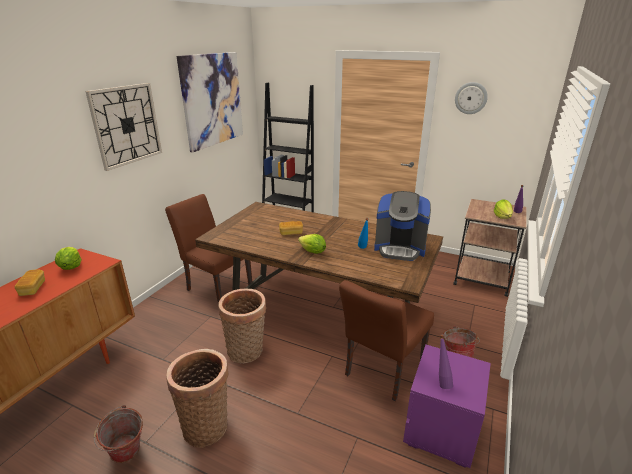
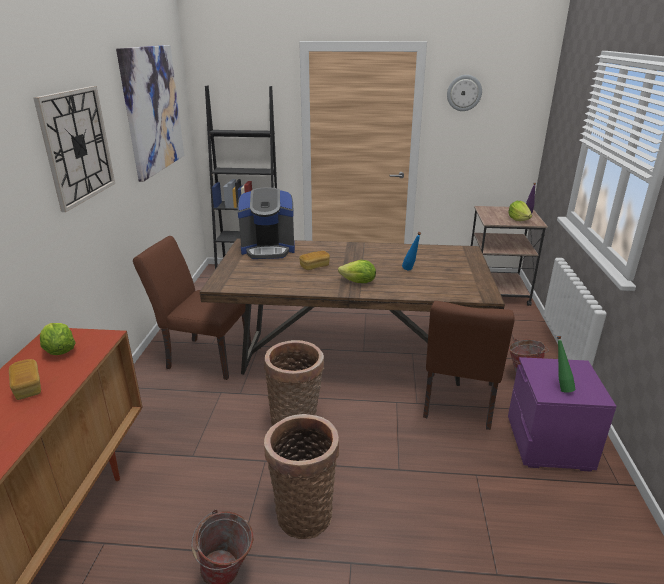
camera: 20 degrees left, 0 degrees up
(399, 248) = (447, 264): coffee machine -> coffee machine (268, 249)
(441, 382) = (559, 387): purple bottle -> green bottle

